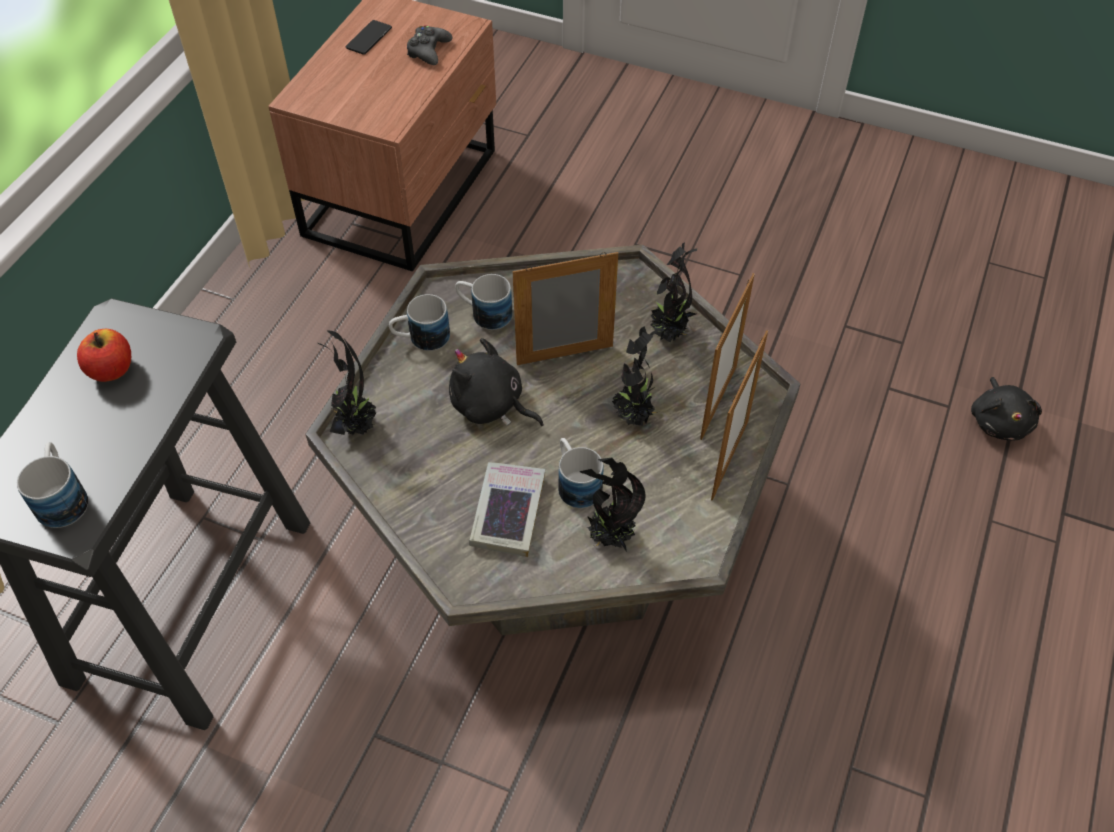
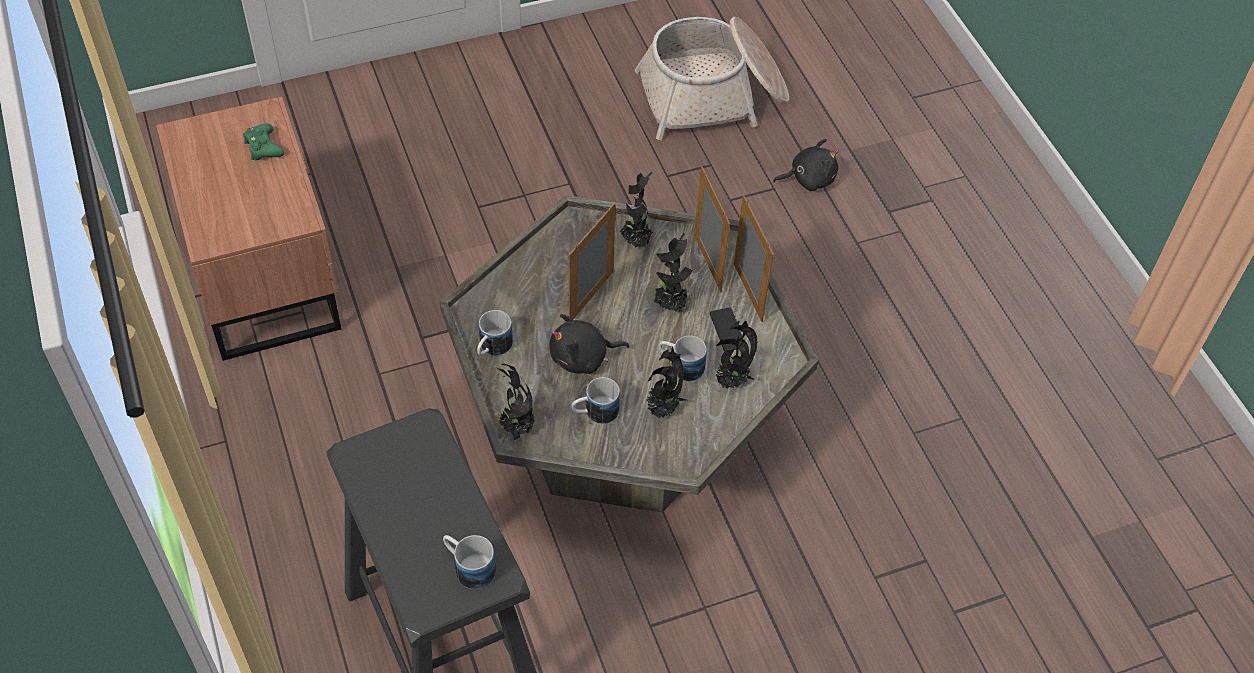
camera: 45 degrees left, 0 degrees up
(112, 369) = (397, 482): apple -> none
(369, 38) = (204, 164): phone -> phone (727, 330)
(428, 51) = (263, 147): black game controller -> green game controller
(484, 313) = (512, 305): mug -> mug (594, 413)
(508, 512) = (663, 410): book -> potted plant
(972, 281) = (713, 96): none -> basket
(999, 421) = (809, 179): black plush toy -> black plush toy turned 60 degrees counterclockwise

